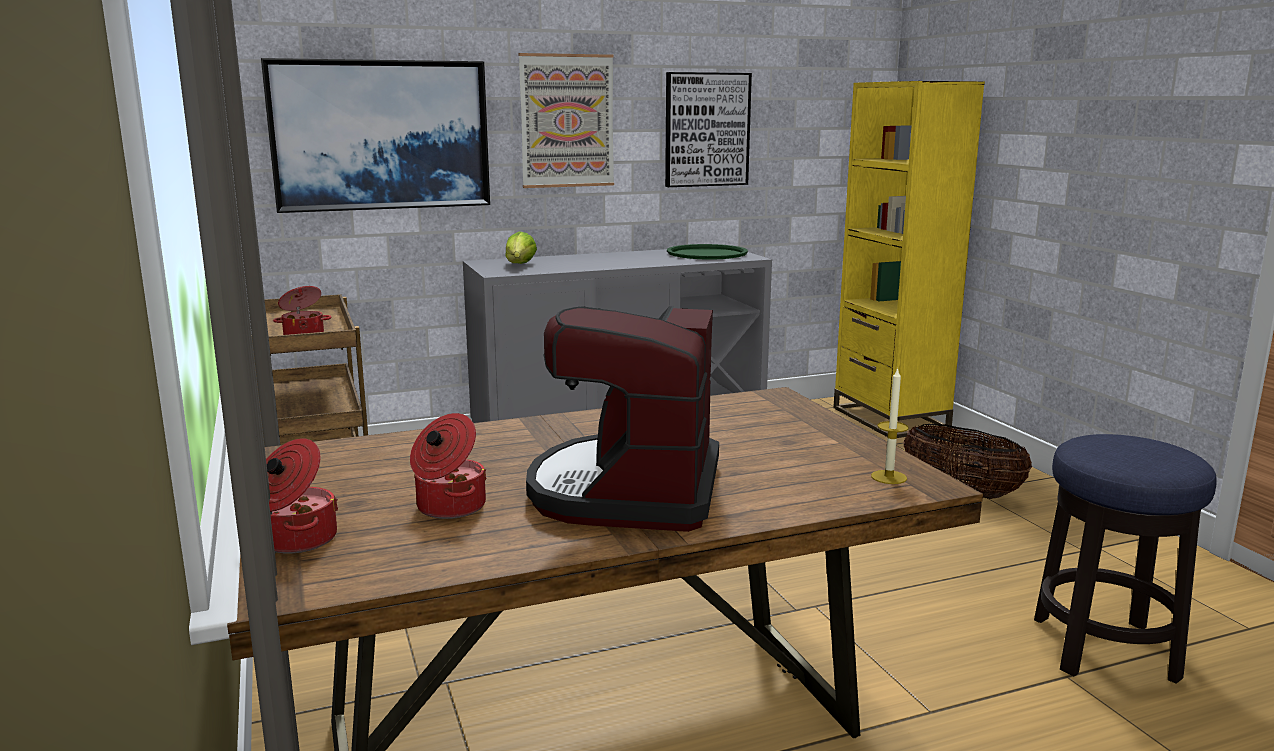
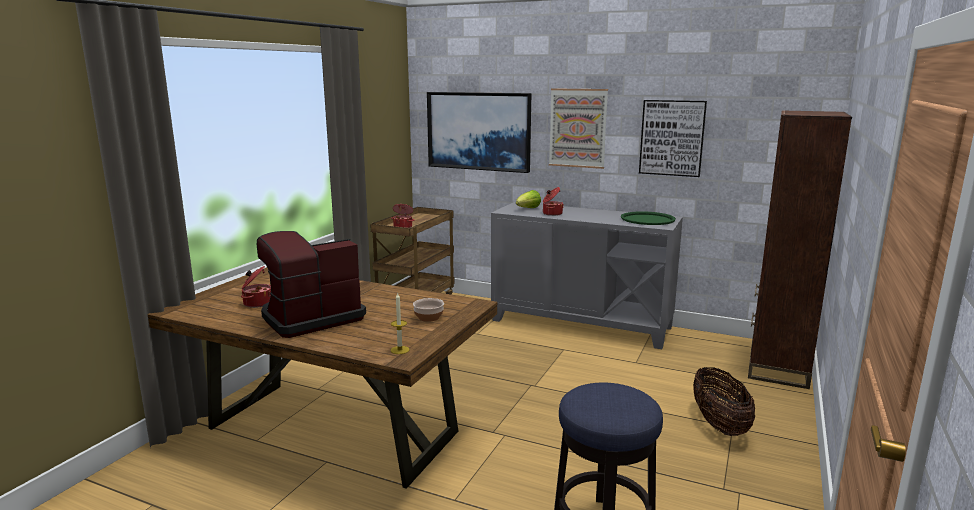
camera: 45 degrees right, 0 degrees up
(296, 540) = (205, 298): cooking pot -> cooking pot (551, 213)
(780, 429) = (429, 317): none -> bowl
(889, 419) = (777, 367): yellow bookcase -> brown bookcase

